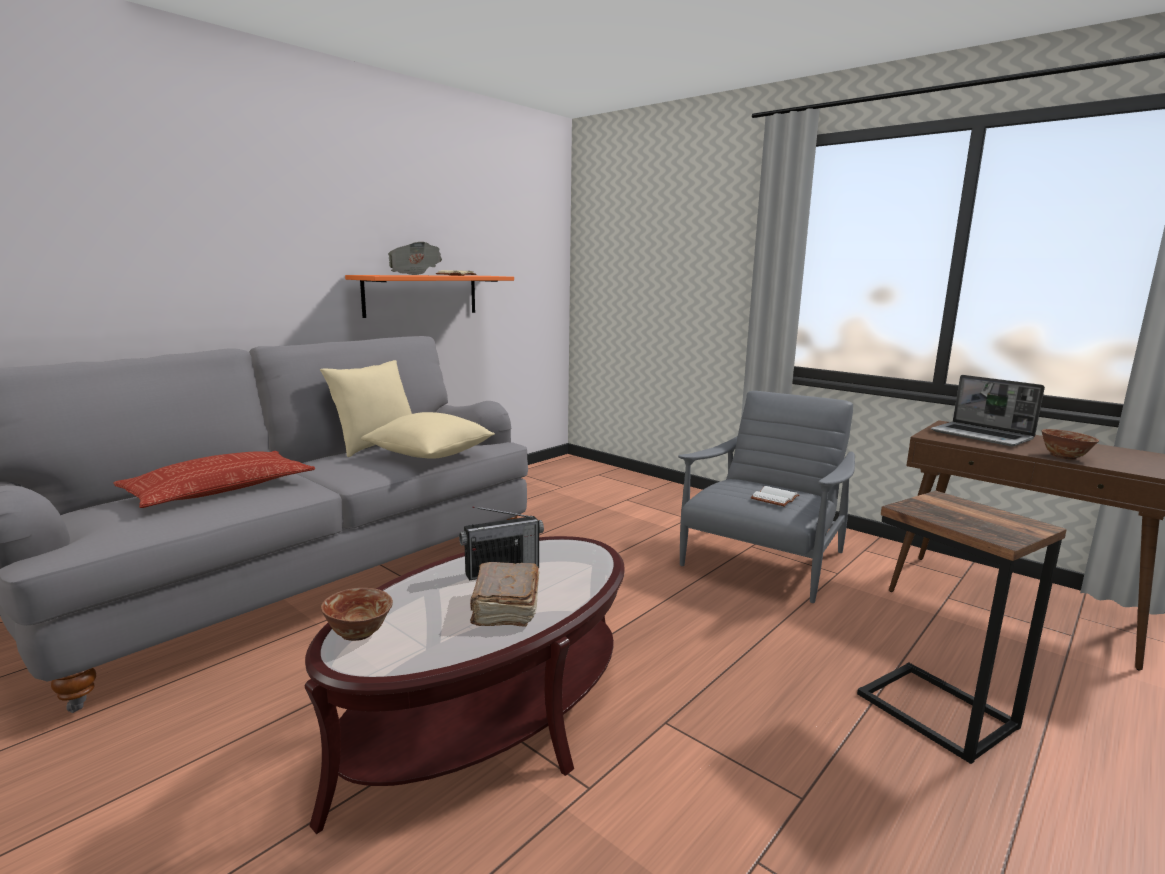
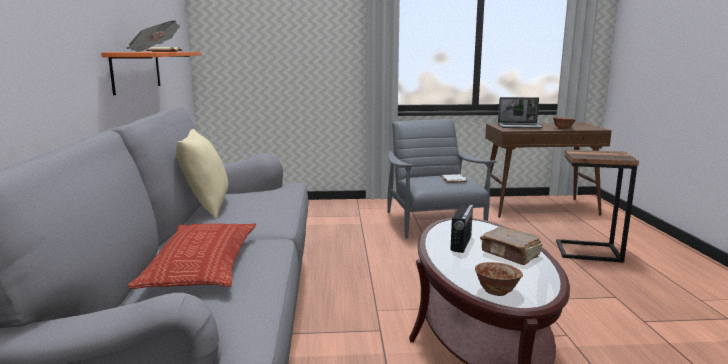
camera: 45 degrees left, 0 degrees up
(430, 455) = (275, 201): beige pillow -> none

